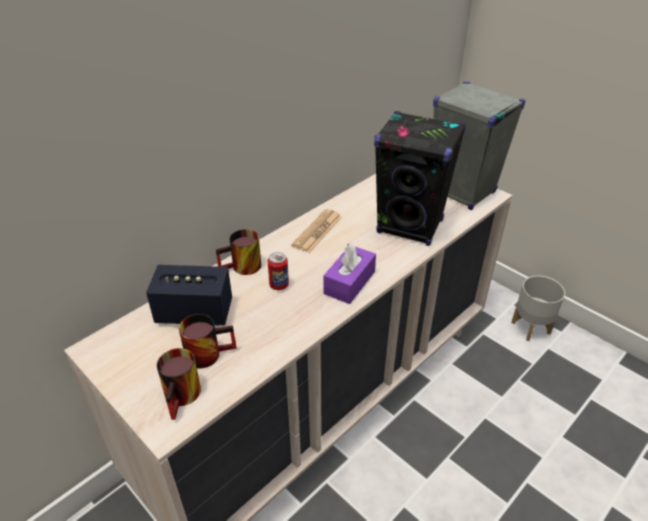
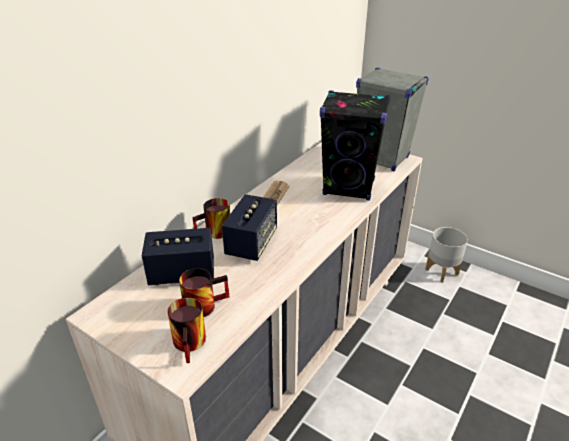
camera: 10 degrees left, 5 degrees down
(279, 285) = (251, 243): can -> speaker
(349, 282) = (311, 235): purple tissue box -> none

